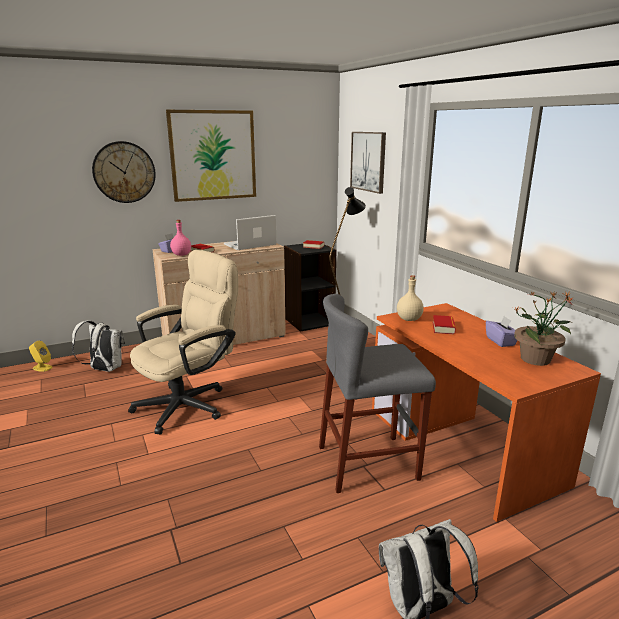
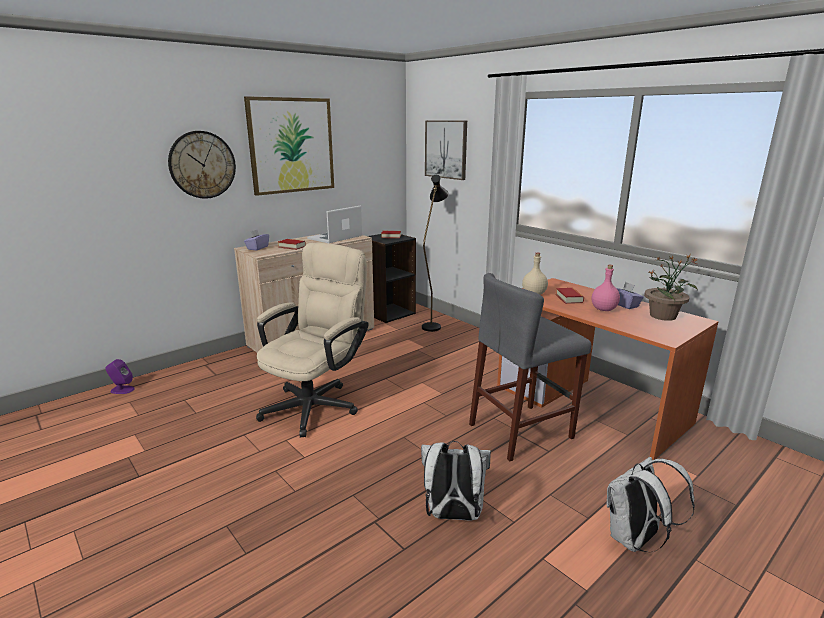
camera: 15 degrees left, 0 degrees up
(42, 367) = (122, 390): yellow speaker -> purple speaker
(104, 369) = (199, 383): white backpack -> white backpack (453, 515)
(181, 255) = (273, 251): pink bottle -> pink bottle (604, 309)

